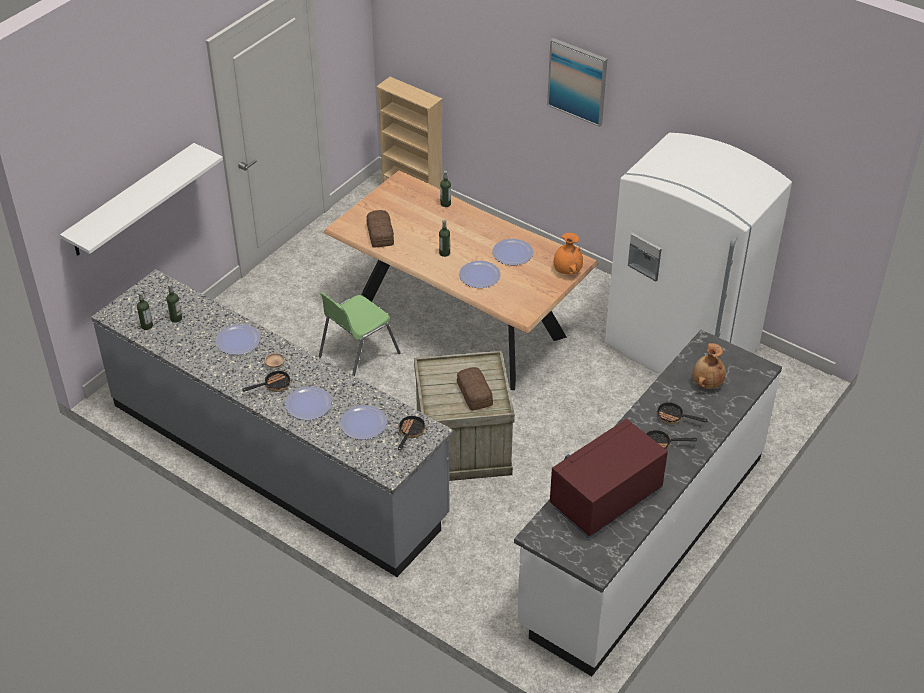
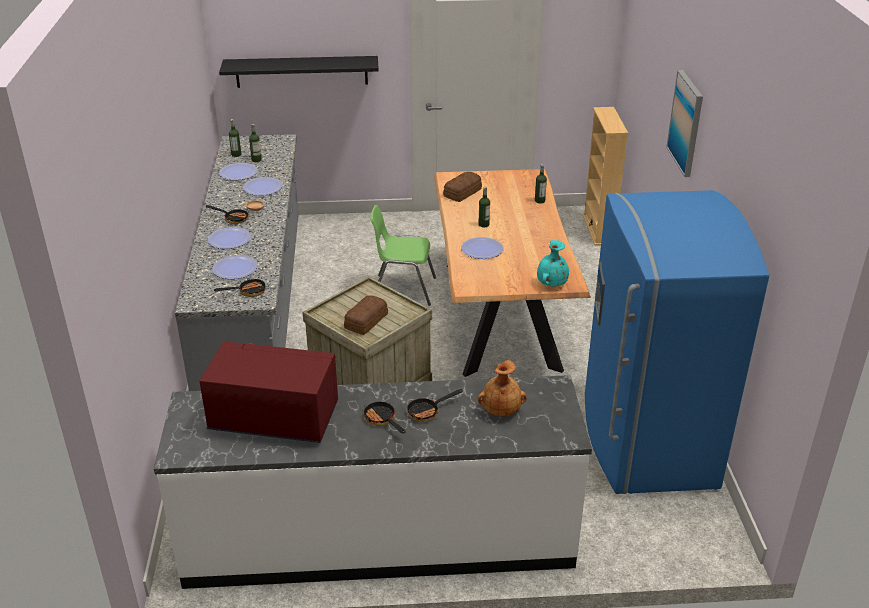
camera: 50 degrees right, 10 degrees down
(132, 200) = (301, 71): white shelf -> black shelf
(512, 253) = (531, 251): plate -> plate (238, 173)
(567, 271) = (551, 284): orange vase -> turquoise vase
(674, 417) = (427, 412): frying pan -> frying pan turned 105 degrees counterclockwise
(680, 347) = (645, 441): white fridge -> blue fridge

